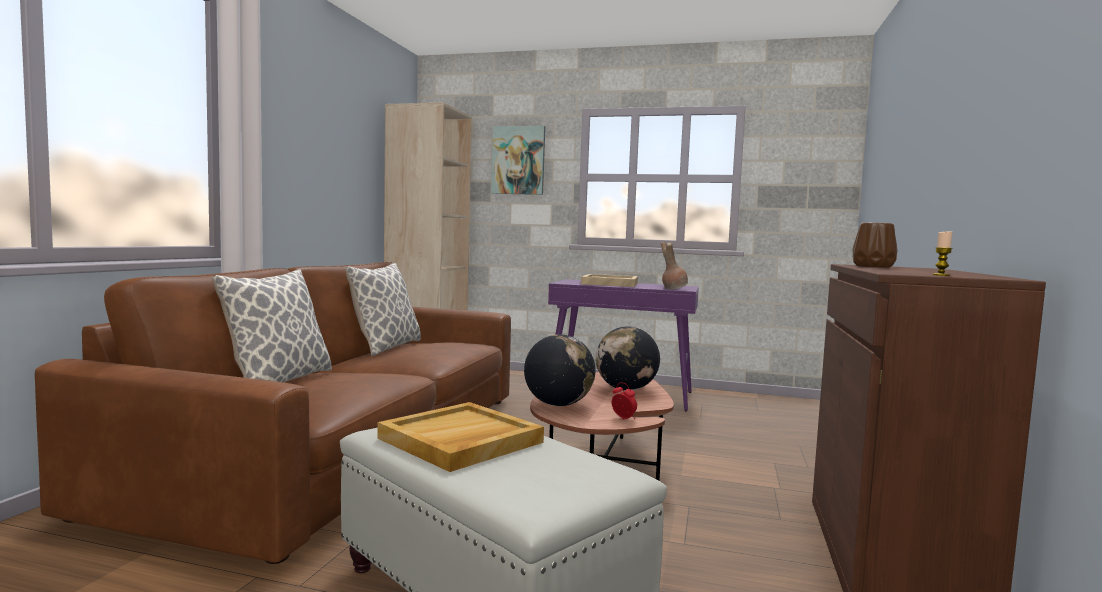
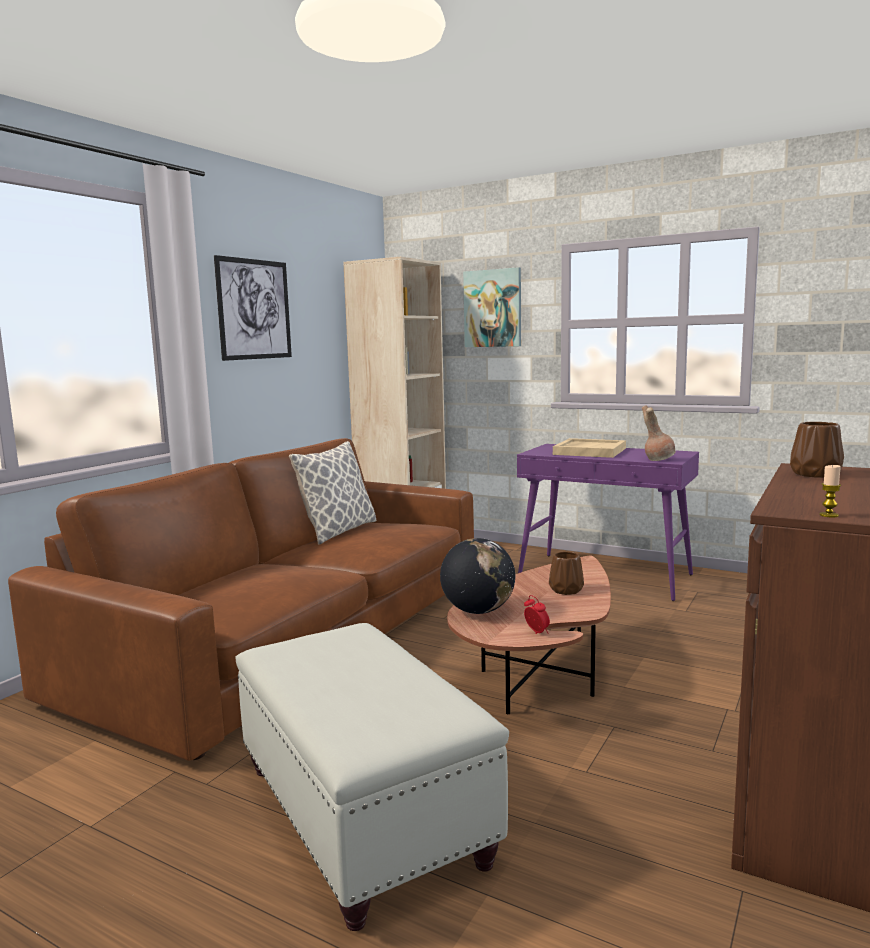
camera: 15 degrees right, 5 degrees up
(278, 381) = (217, 578): pillow -> none
(306, 130) = (254, 309): none -> picture
(460, 441) = (334, 665): beige tray -> none
(625, 389) = (565, 590): globe -> brown vase

